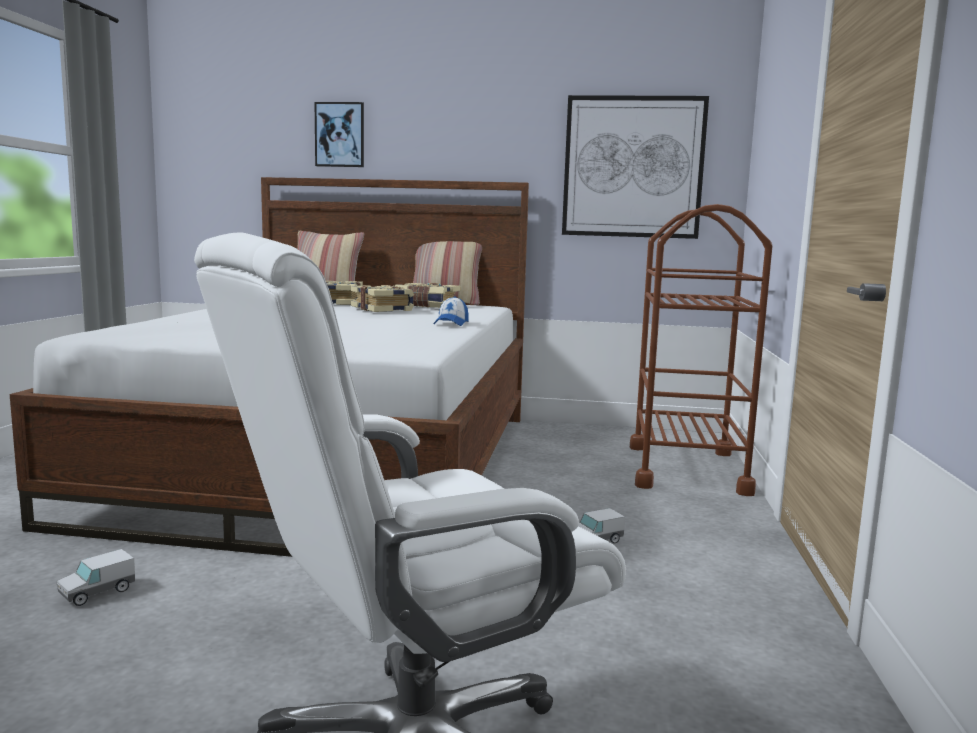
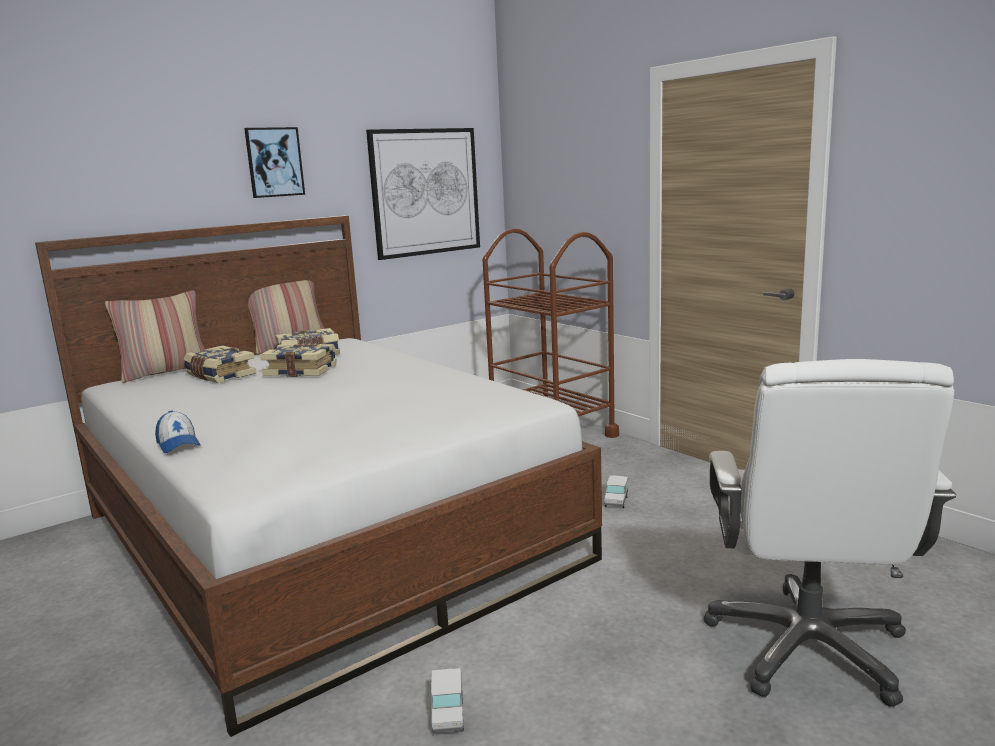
camera: 45 degrees left, 5 degrees up
(340, 135) = (131, 180): picture -> picture (274, 162)
(451, 323) = (423, 369): cap -> cap (178, 444)

